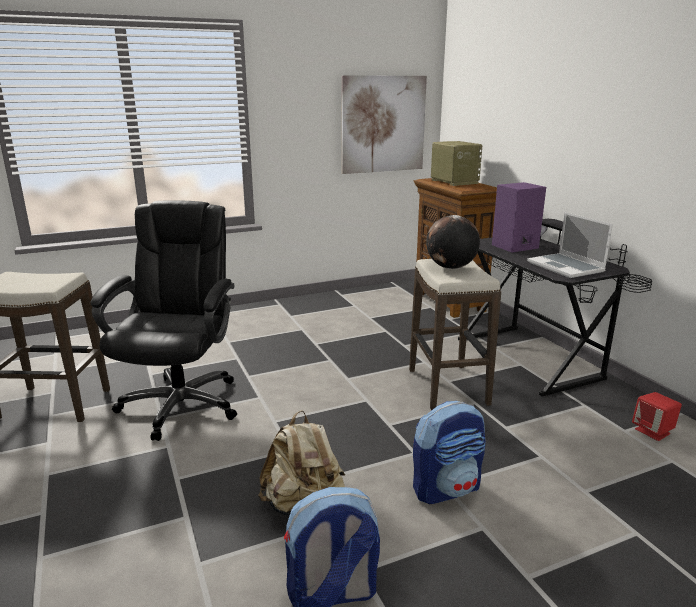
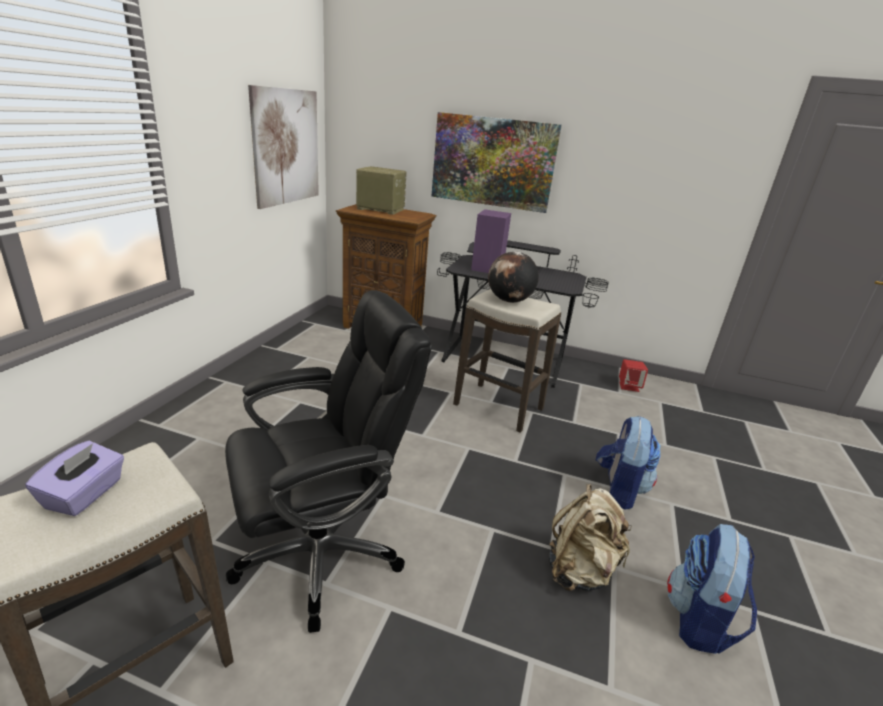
camera: 50 degrees left, 5 degrees up
(31, 279) = (85, 494): none -> purple tissue box
(181, 405) = (319, 554): black office chair -> black office chair turned 105 degrees clockwise
(555, 132) = (493, 162): none -> picture
(566, 267) = (553, 280): laptop -> none

